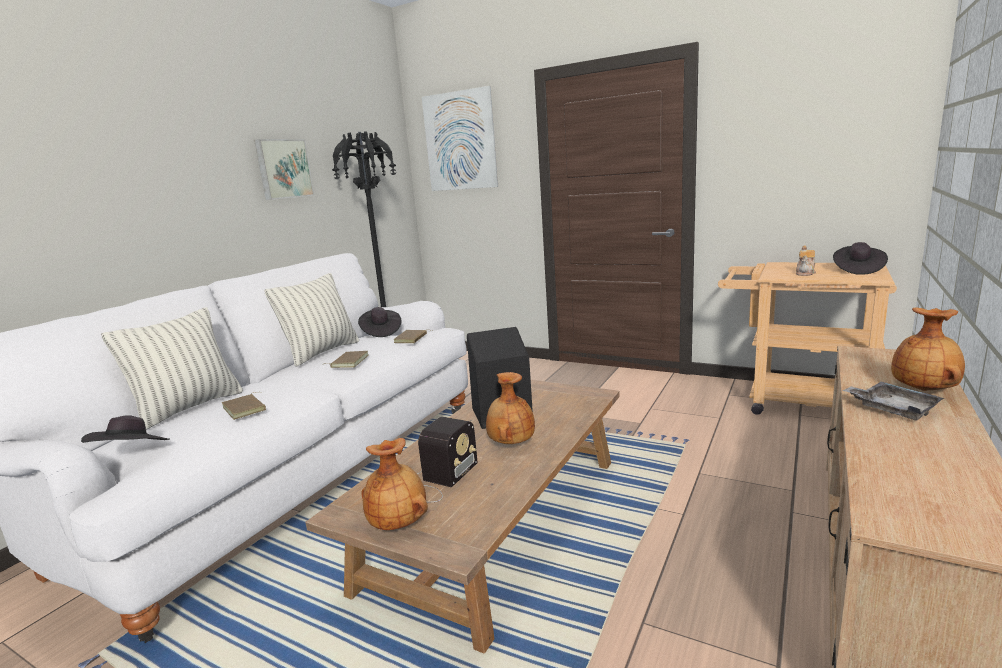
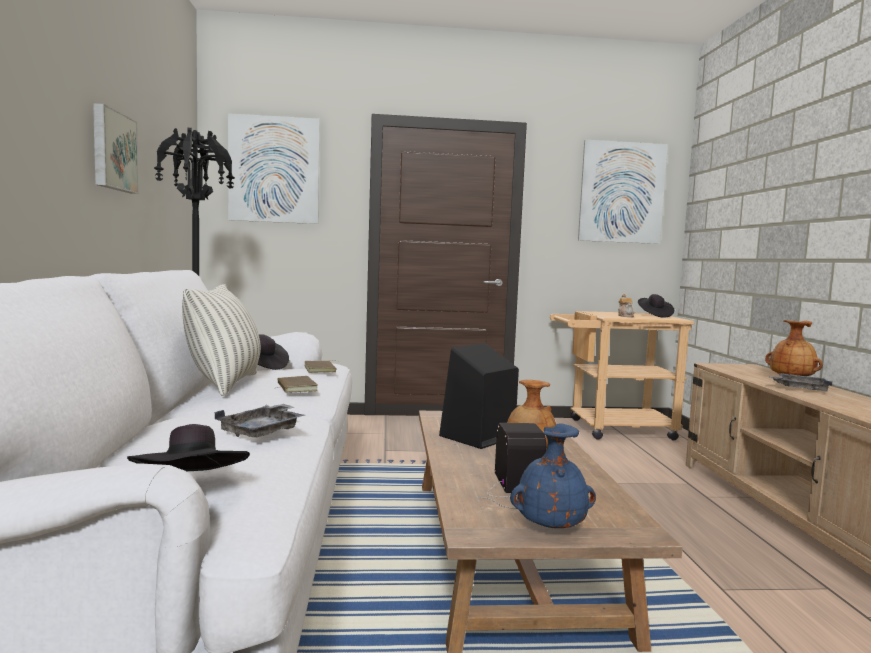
camera: 35 degrees left, 10 degrees down
(189, 408) = (143, 443): pillow -> none
(246, 408) = (263, 431): brown book -> grey tray
(399, 523) = (550, 526): brown vase -> blue vase
(832, 107) = (622, 192): none -> picture

